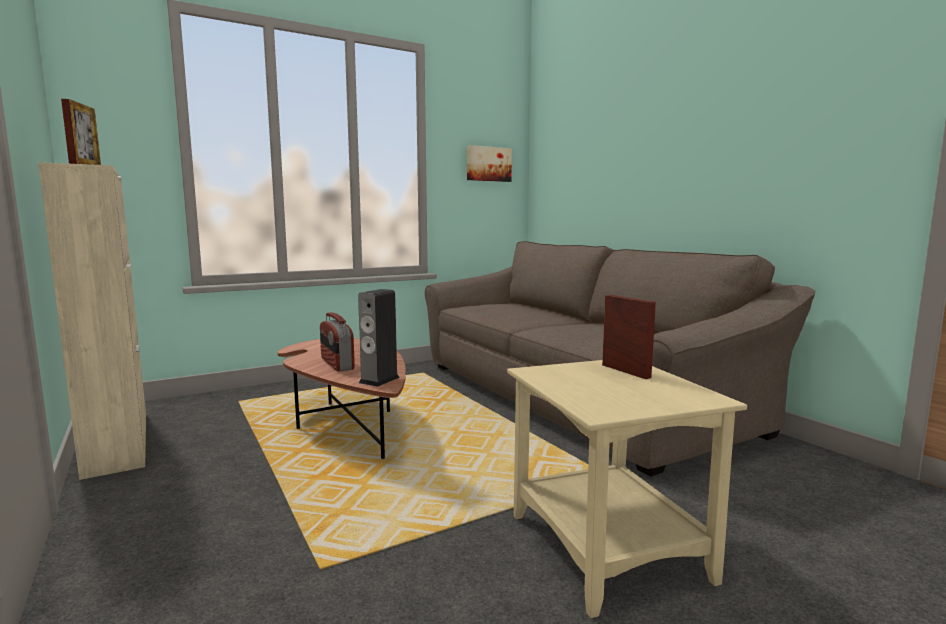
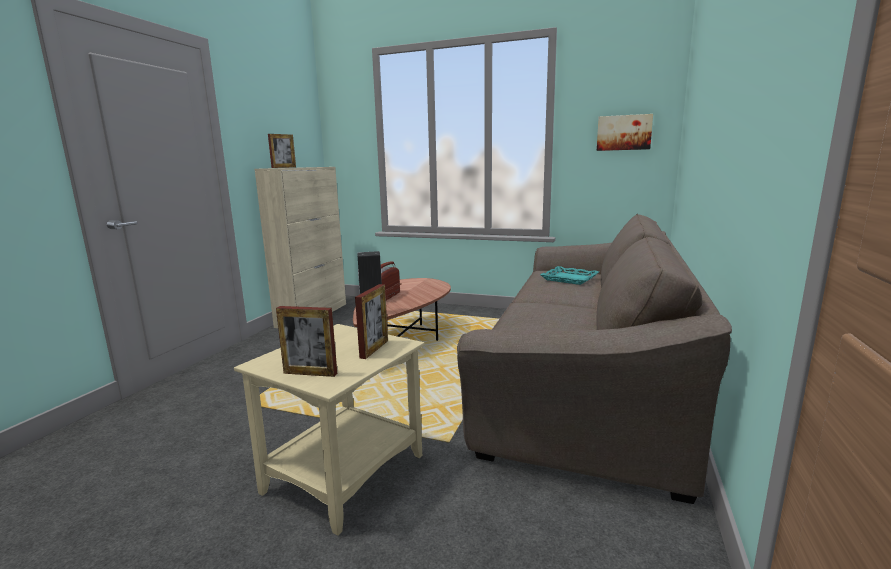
camera: 50 degrees right, 5 degrees up
(504, 308) = (569, 279): none -> turquoise tray
(666, 399) = (310, 373): none -> picture frame

